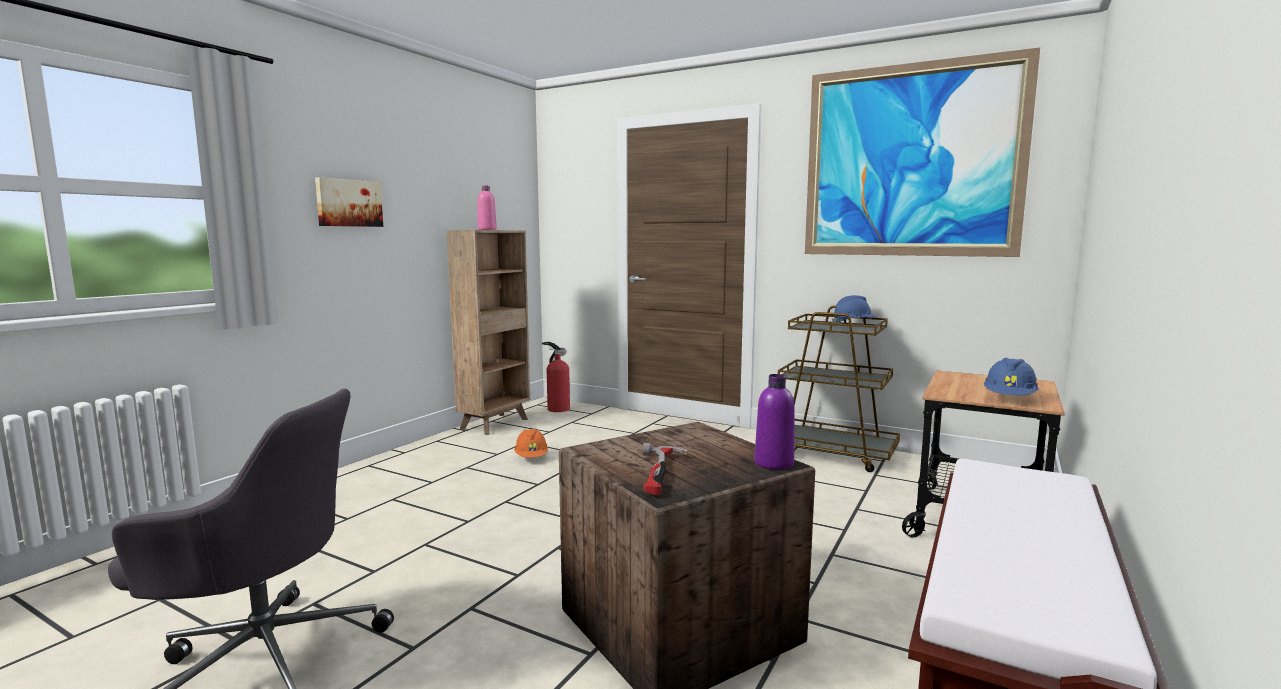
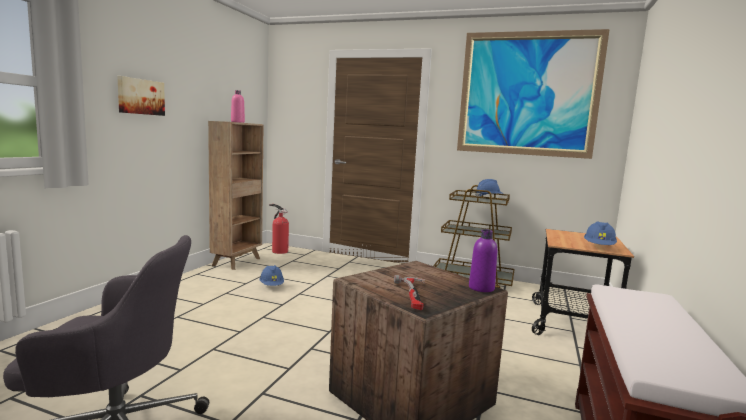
camera: 10 degrees left, 0 degrees up
(531, 457) = (271, 286): orange hard hat -> blue hard hat

